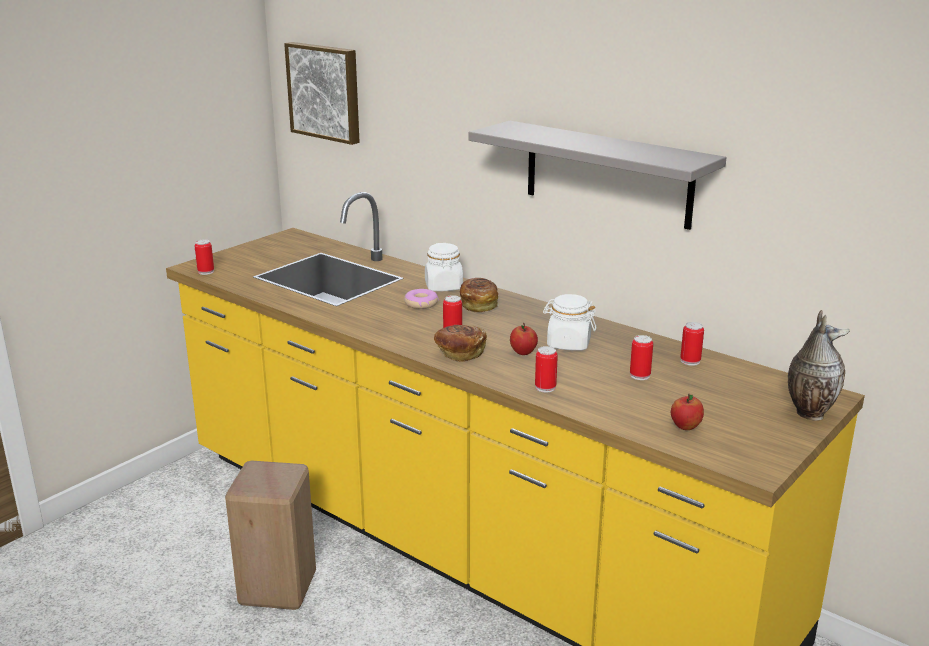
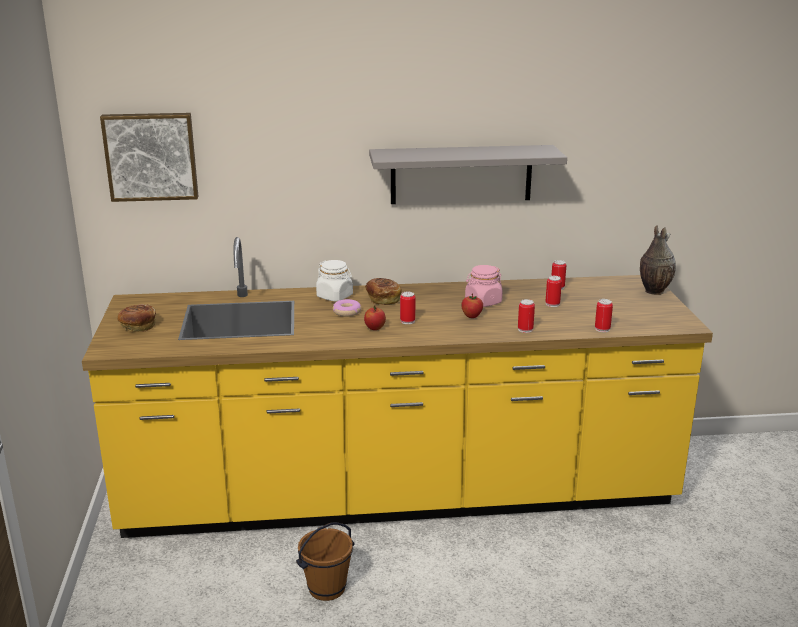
camera: 45 degrees left, 0 degrees up
(206, 272) = (128, 350): can -> can (602, 329)
(280, 587) = (326, 588): beige stool -> brown bucket
(459, 353) = (440, 331): bread -> bread (138, 327)
(568, 344) = (483, 302): white jar -> pink jar
(685, 426) = (624, 320): apple -> apple (375, 328)

